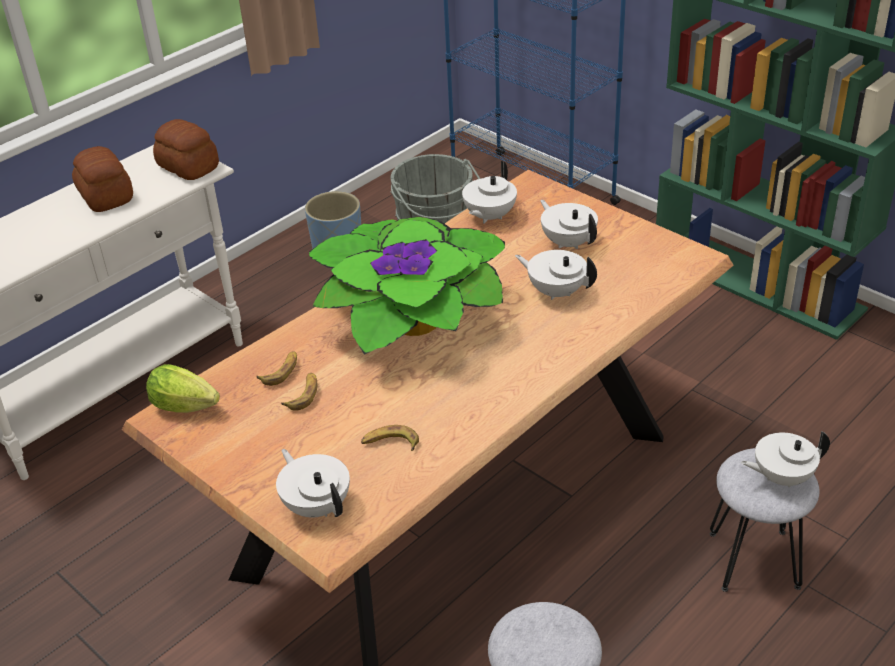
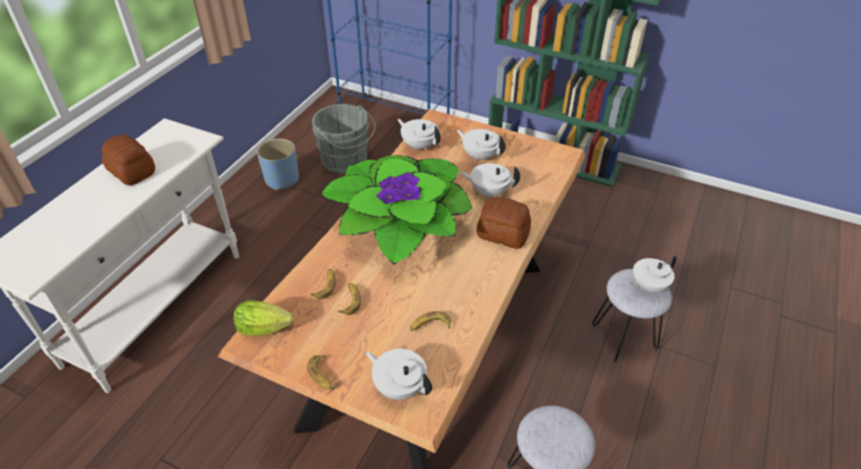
camera: 20 degrees left, 5 degrees up
(188, 166) = (188, 139): bread -> bread (502, 233)
(229, 473) = (322, 375): none -> banana
(489, 216) = (419, 145): white teapot -> white teapot turned 120 degrees clockwise

